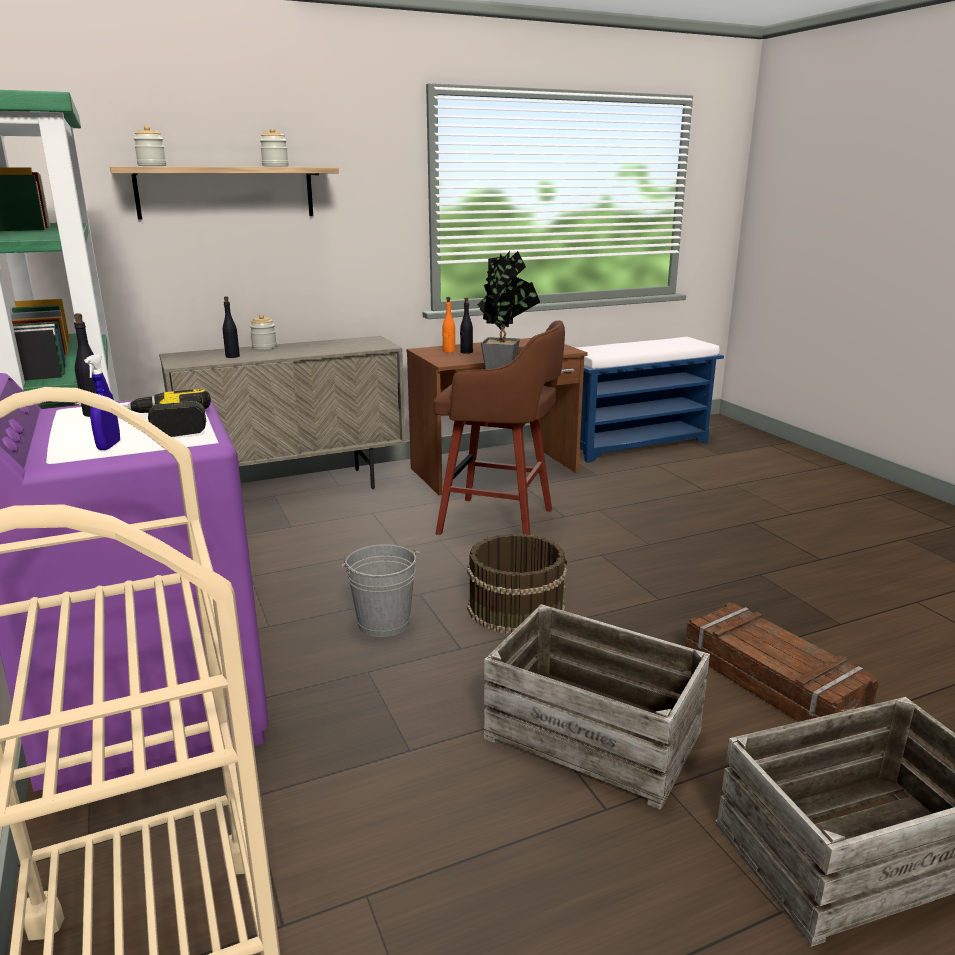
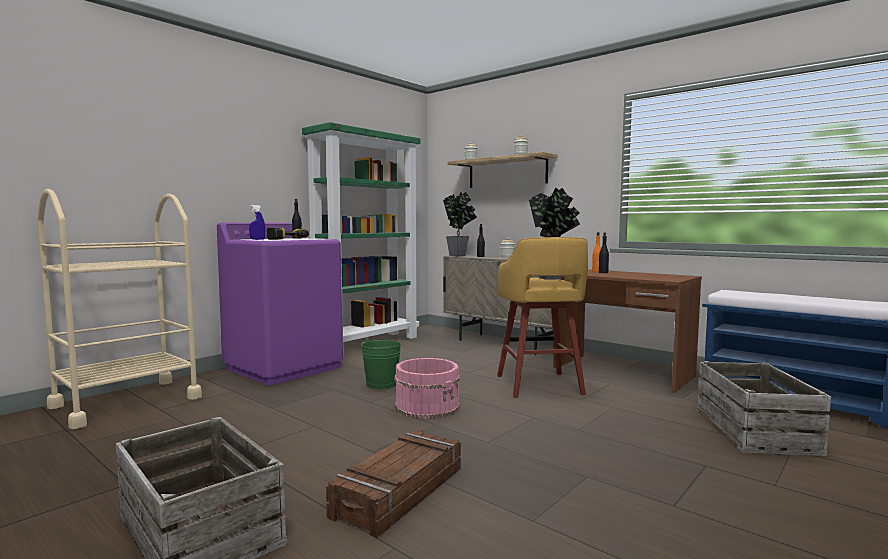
camera: 65 degrees right, 15 degrees down
(185, 361) = (460, 255): none -> potted plant
(383, 623) = (381, 384): grey bucket -> green bucket
(500, 522) = (539, 386): brown stool -> yellow stool
(515, 607) = (428, 406): brown bucket -> pink bucket
(593, 733) = (302, 442): crate -> crate (755, 430)

